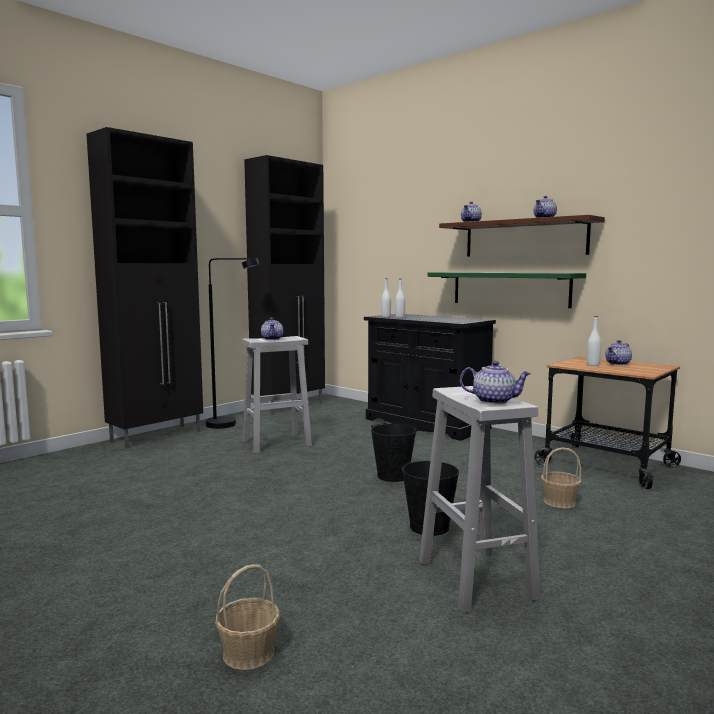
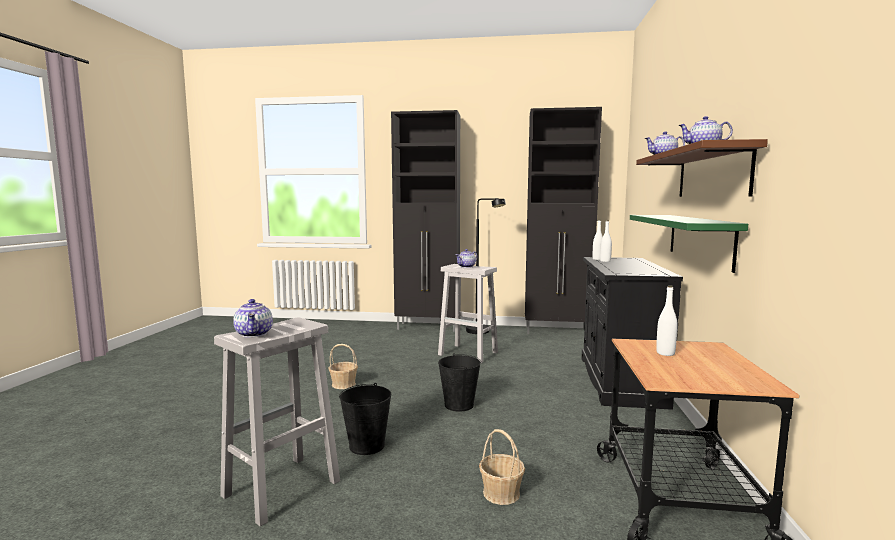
camera: 55 degrees right, 0 degrees up
(249, 653) = (149, 443): basket -> basket (343, 384)
(618, 364) = (709, 362): teapot -> none

